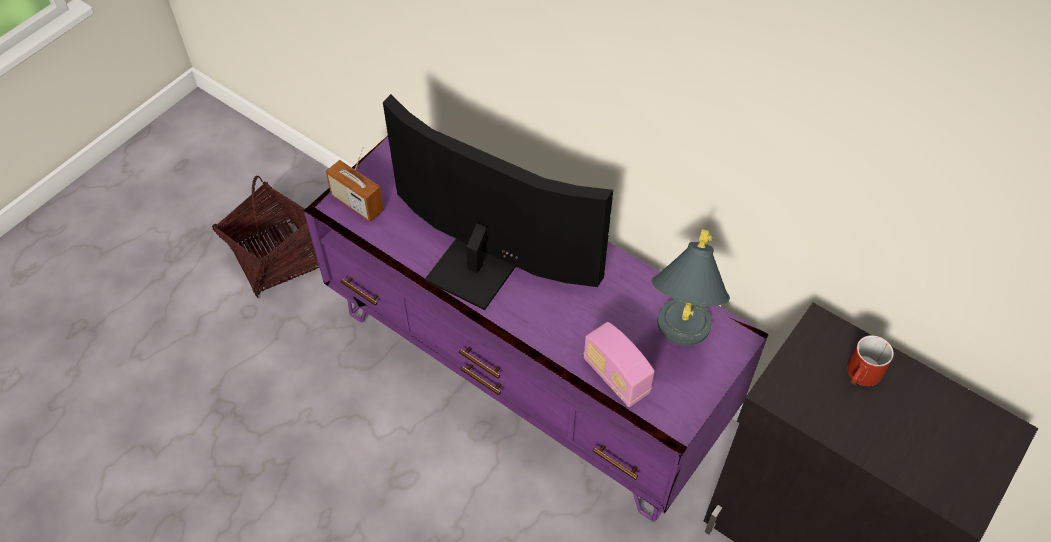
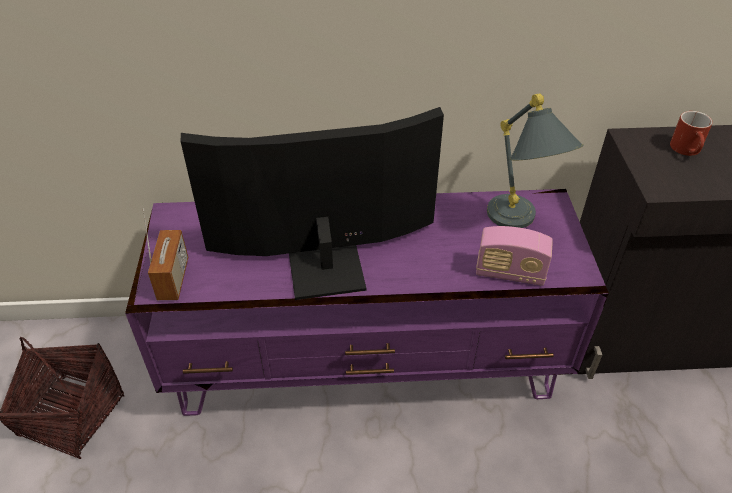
camera: 40 degrees left, 10 degrees down
(357, 203) = (173, 279): radio -> radio turned 90 degrees counterclockwise

